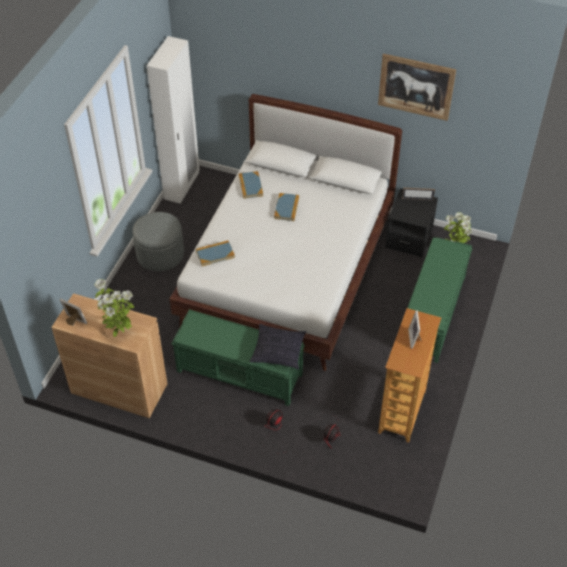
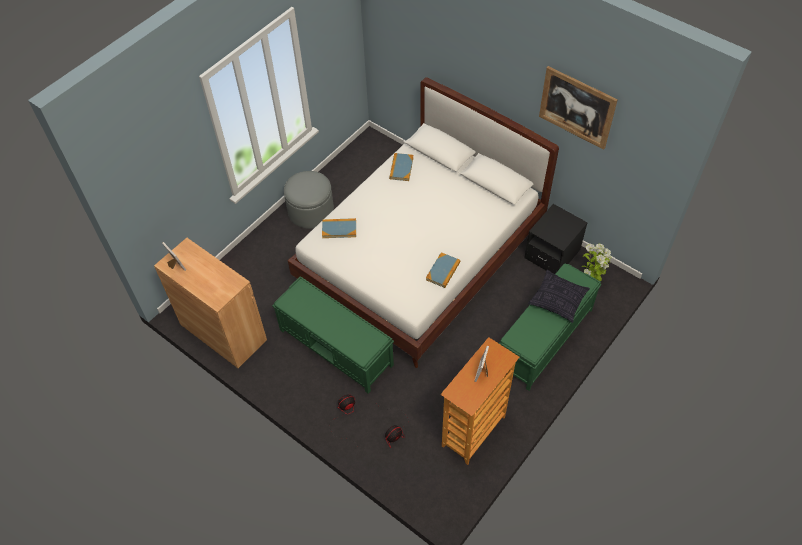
camera: 20 degrees right, 5 degrees up
(119, 332) = (210, 286): potted plant -> none
(182, 186) = (356, 149): white wardrobe -> none
(278, 351) = (364, 341): pillow -> pillow (558, 300)
(286, 208) = (426, 199): book -> book (443, 271)
(417, 199) = (566, 218): picture frame -> none

